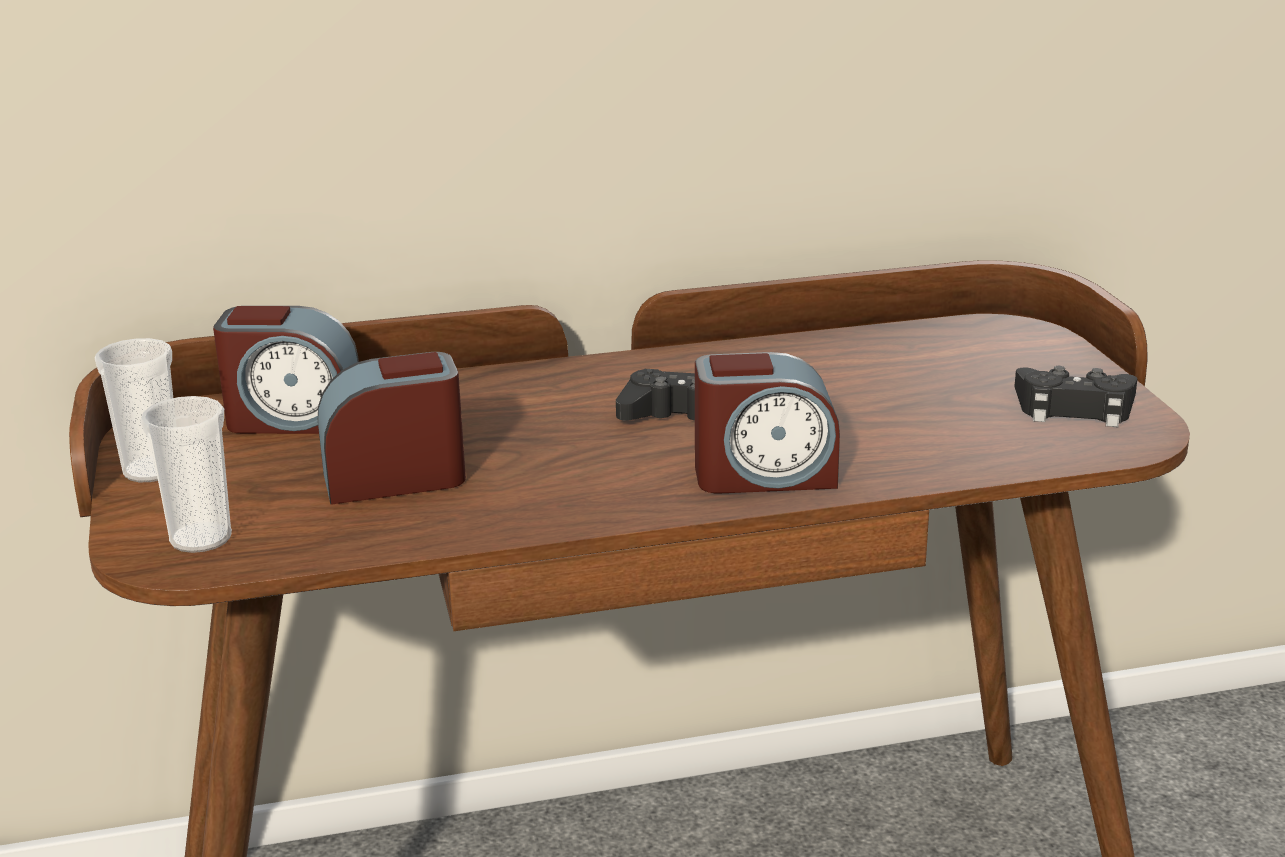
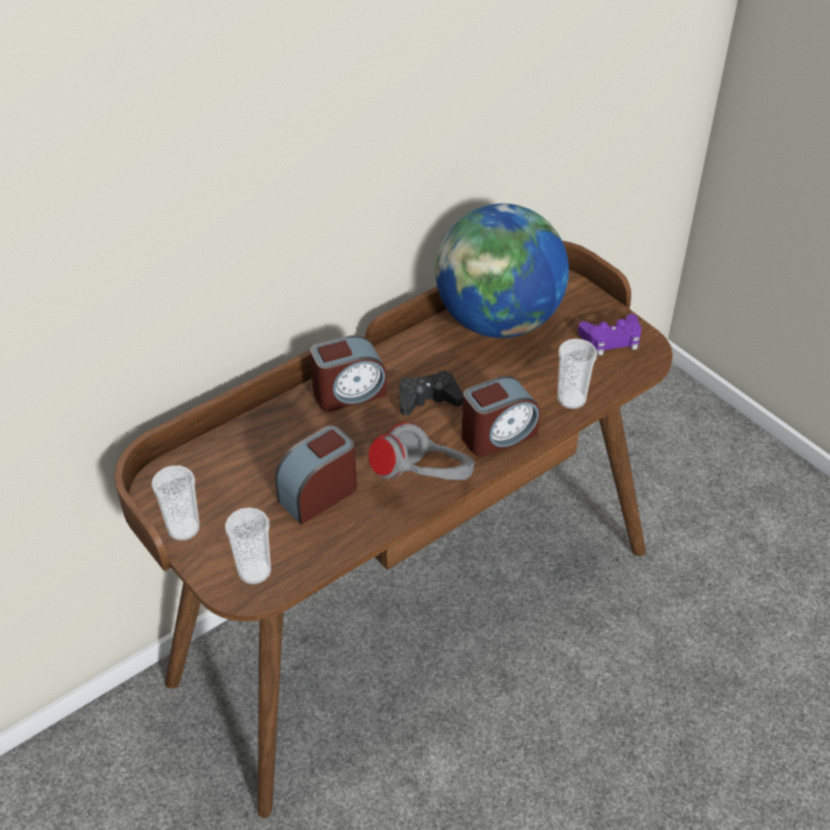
camera: 25 degrees left, 20 degrees up
(293, 419) = (228, 463): alarm clock -> alarm clock (349, 393)
(582, 500) = (424, 481): none -> grey headphones
(880, 357) = (498, 322): none -> globe
(938, 460) = (571, 399): none -> cup
(1074, 408) = (611, 339): black game controller -> purple game controller

